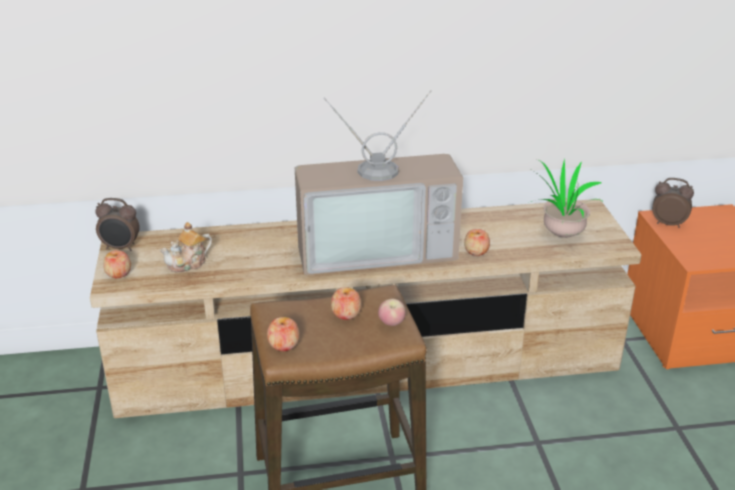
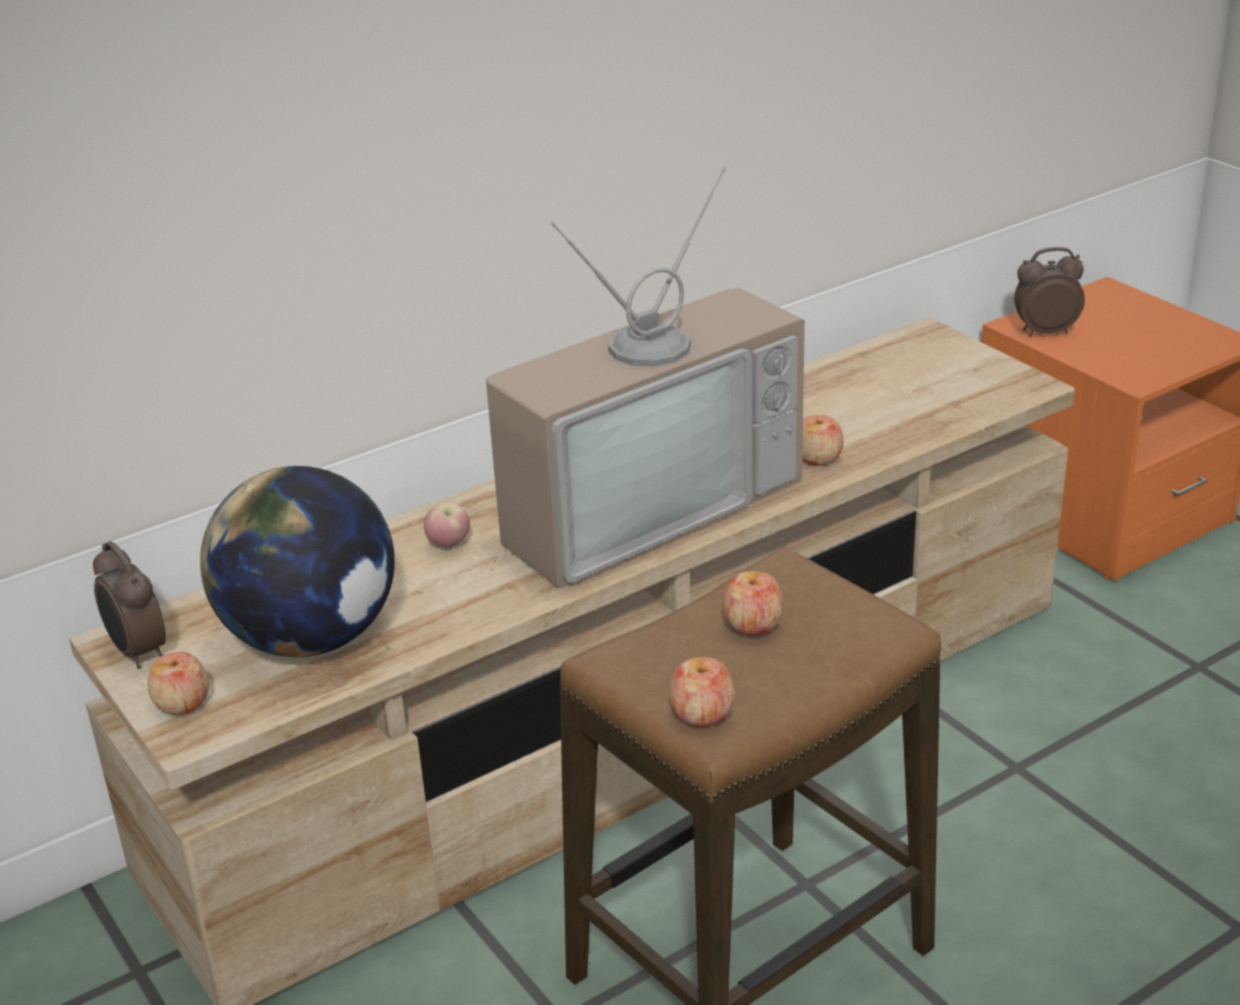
camera: 25 degrees left, 0 degrees up
(121, 248) = (137, 652): alarm clock -> alarm clock turned 75 degrees clockwise
(188, 263) = (311, 638): teapot -> globe
(391, 323) = (850, 614): apple -> apple (448, 544)
(560, 234) = (923, 391): potted plant -> none

